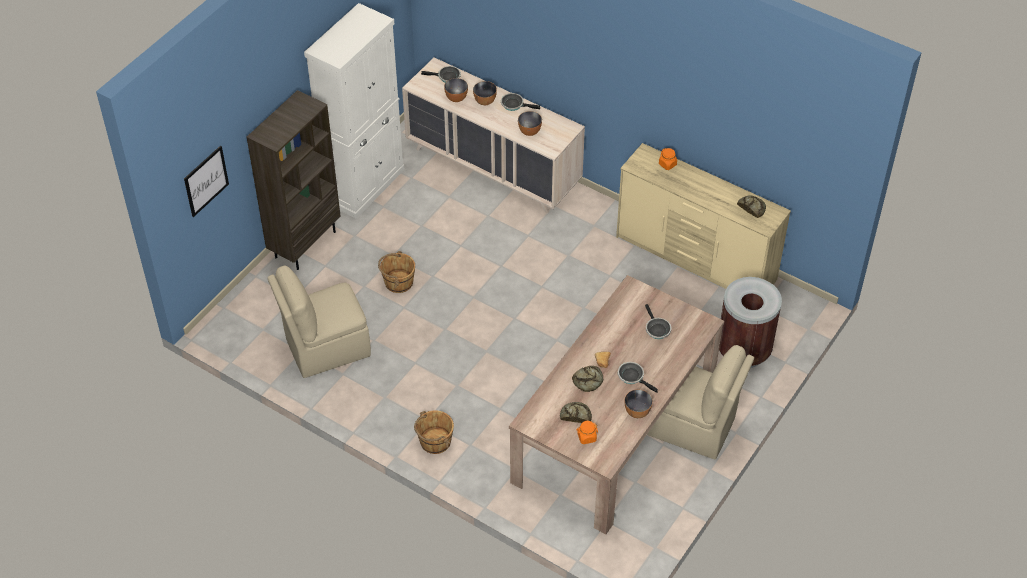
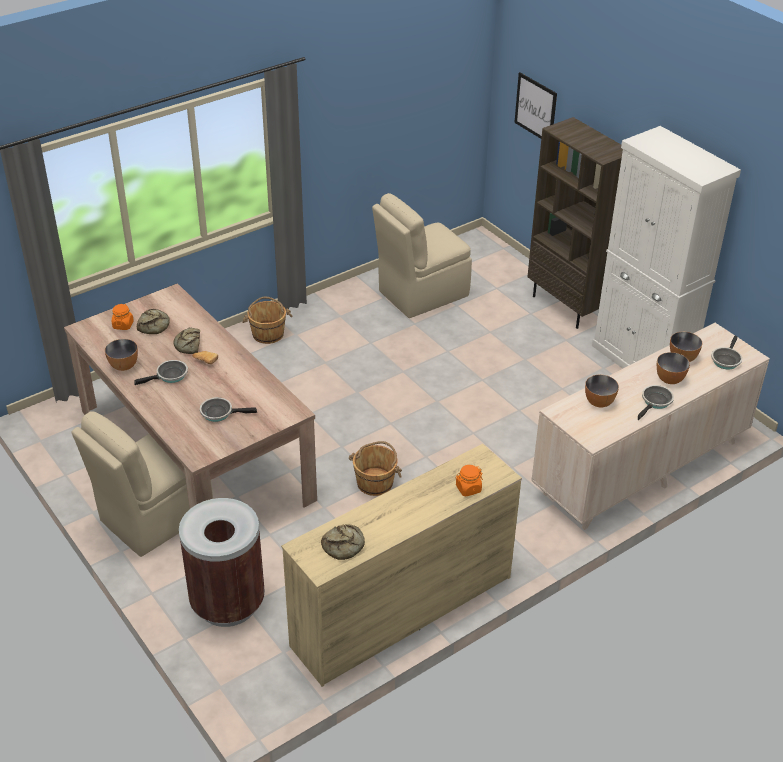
camera: 110 degrees right, 10 degrees down
(325, 348) = (421, 294): beige chair -> beige chair turned 120 degrees counterclockwise
(398, 282) = (484, 354): brown bucket -> brown bucket (375, 482)

